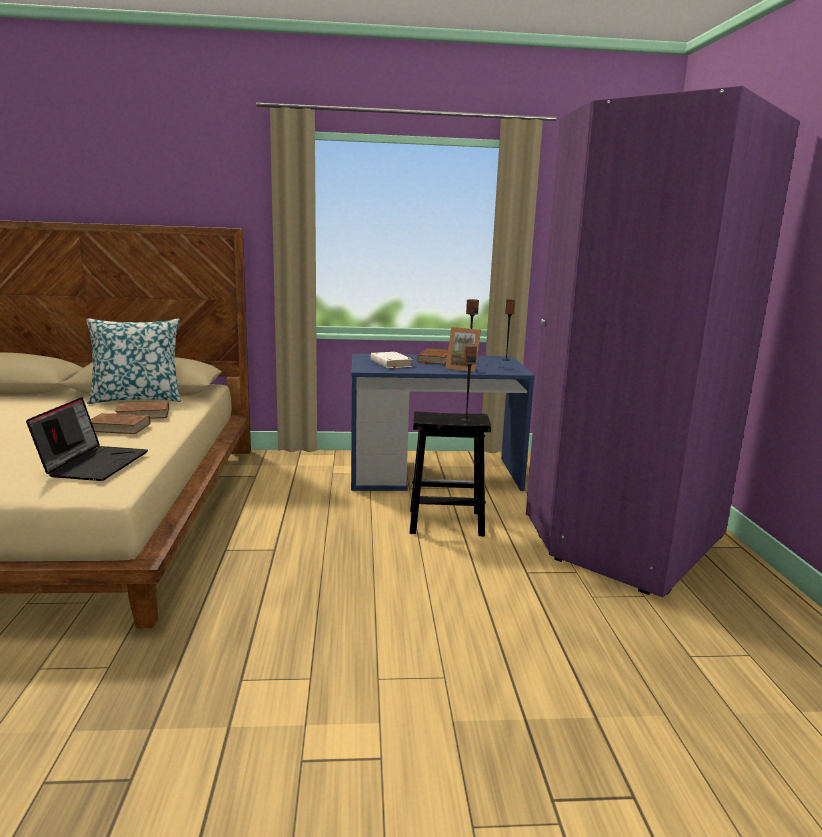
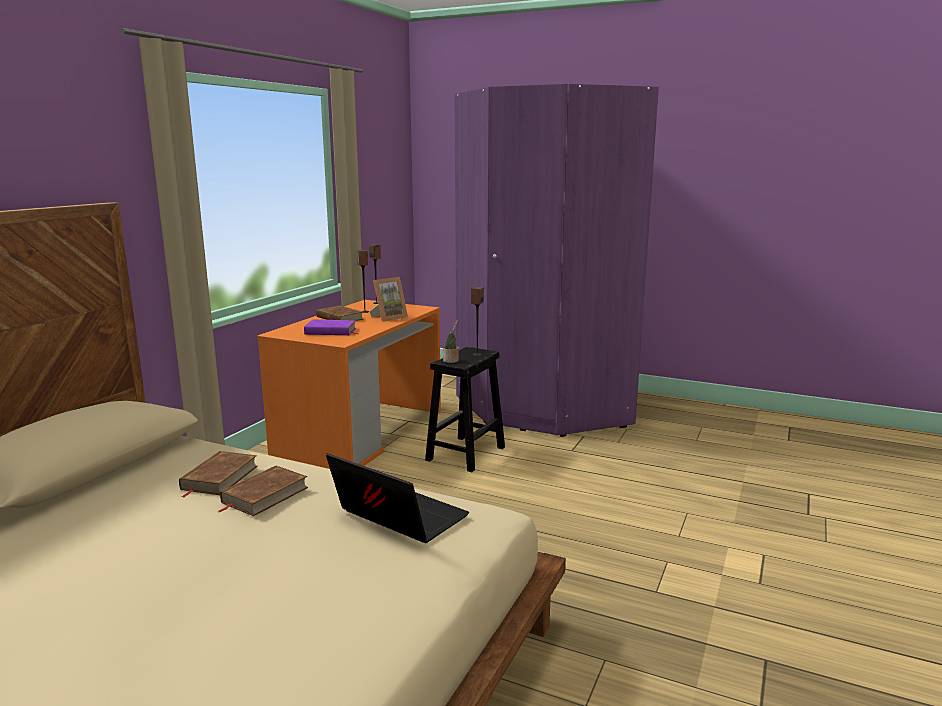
camera: 60 degrees left, 0 degrees up
(137, 399) = (126, 476): pillow -> none
(390, 363) = (330, 331): white book -> purple book
(431, 415) = (451, 361): none -> potted plant
(433, 473) = (360, 432): blue desk -> orange desk

